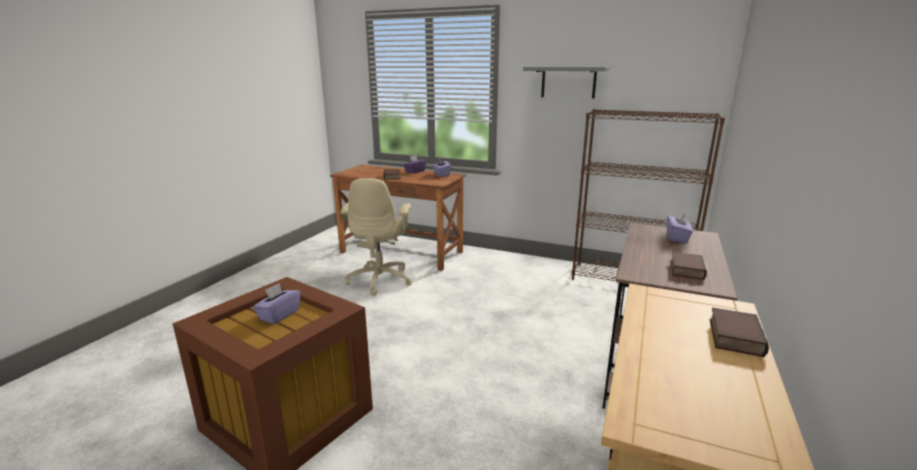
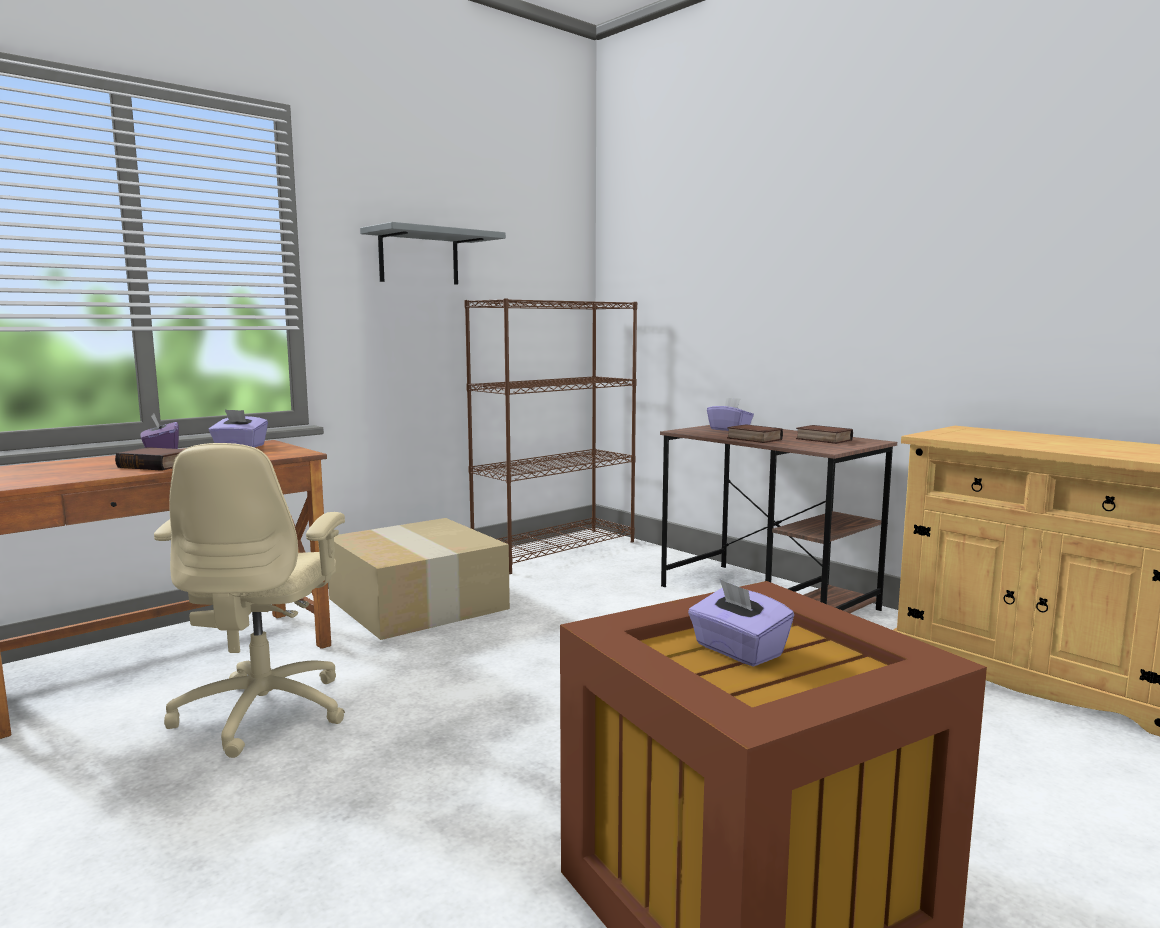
camera: 65 degrees left, 10 degrees down
(380, 280) = (265, 711): beige office chair -> beige office chair turned 60 degrees clockwise
(503, 271) = (414, 603): none -> cardboard box
(733, 336) = (1023, 434): book -> book (752, 439)

